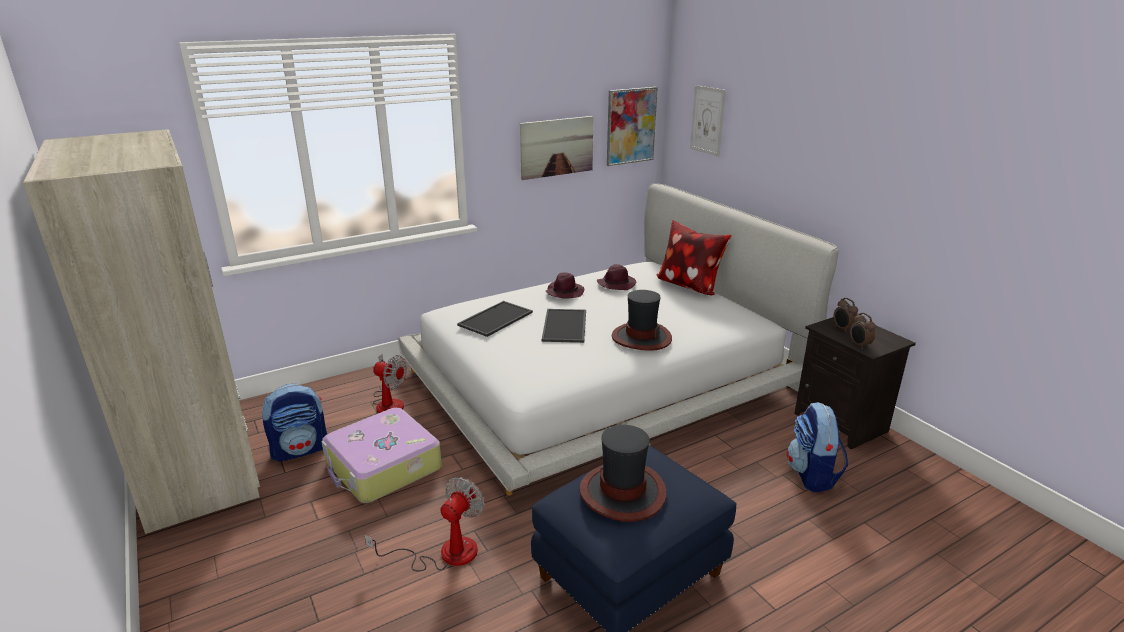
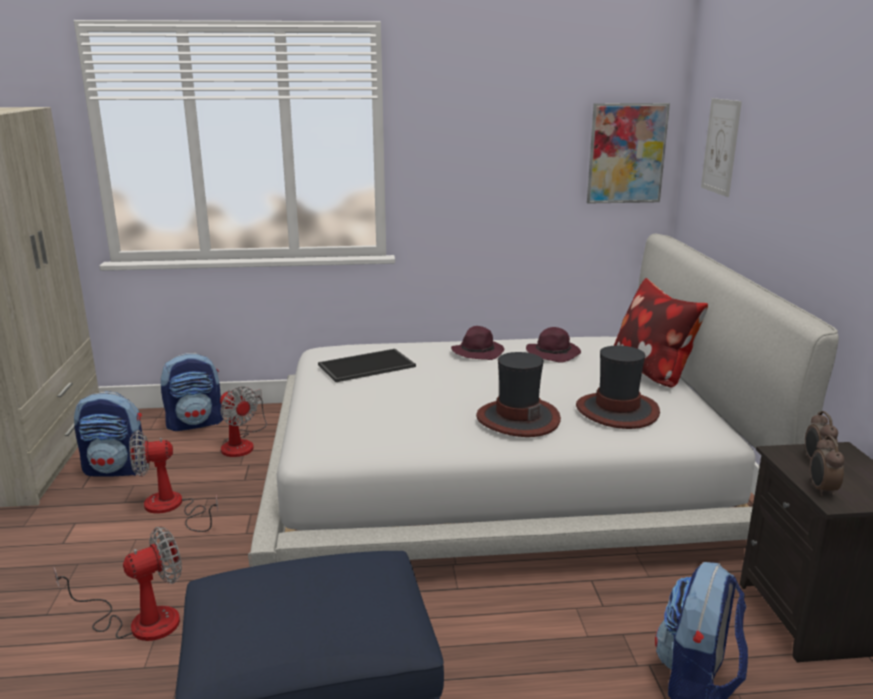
camera: 25 degrees right, 5 degrees down
(331, 395) = (195, 423): none -> backpack
(383, 467) = (172, 508): suitcase -> fan
(557, 147) = (513, 171): picture -> none
(566, 326) = (437, 388): tray -> none
(623, 492) = (286, 596): hat -> hat (617, 411)

